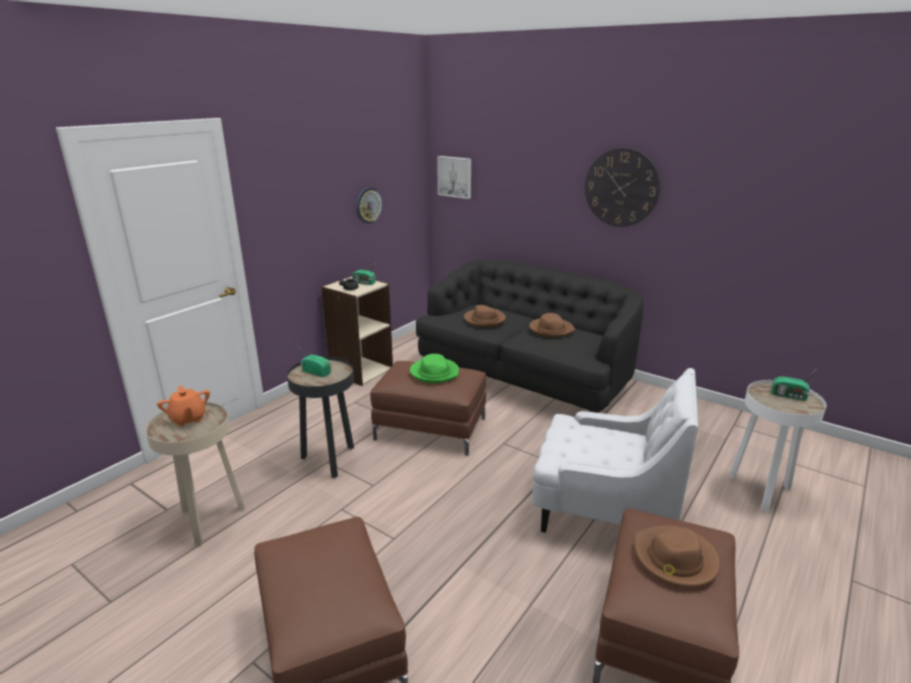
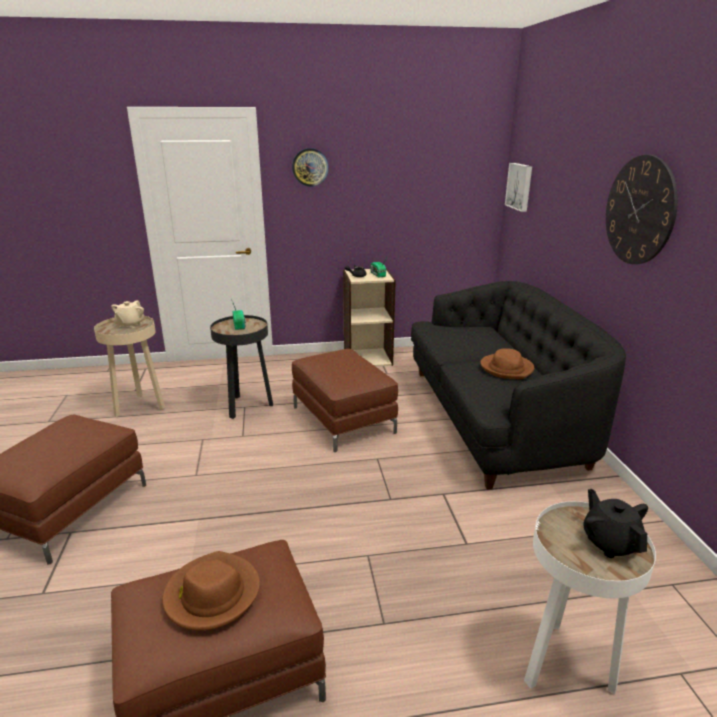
camera: 45 degrees right, 0 degrees up
(188, 419) = (130, 324): orange teapot -> beige teapot
(368, 205) = (413, 203): wall clock -> wall clock (310, 167)
(434, 372) = (347, 365): green hat -> none
(484, 320) = (462, 339): brown hat -> none
(603, 513) = (355, 560): white armchair -> none
(789, 396) = (610, 543): radio -> black teapot

